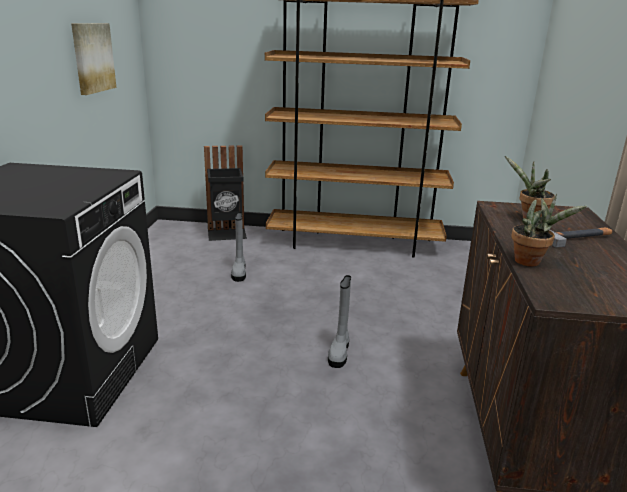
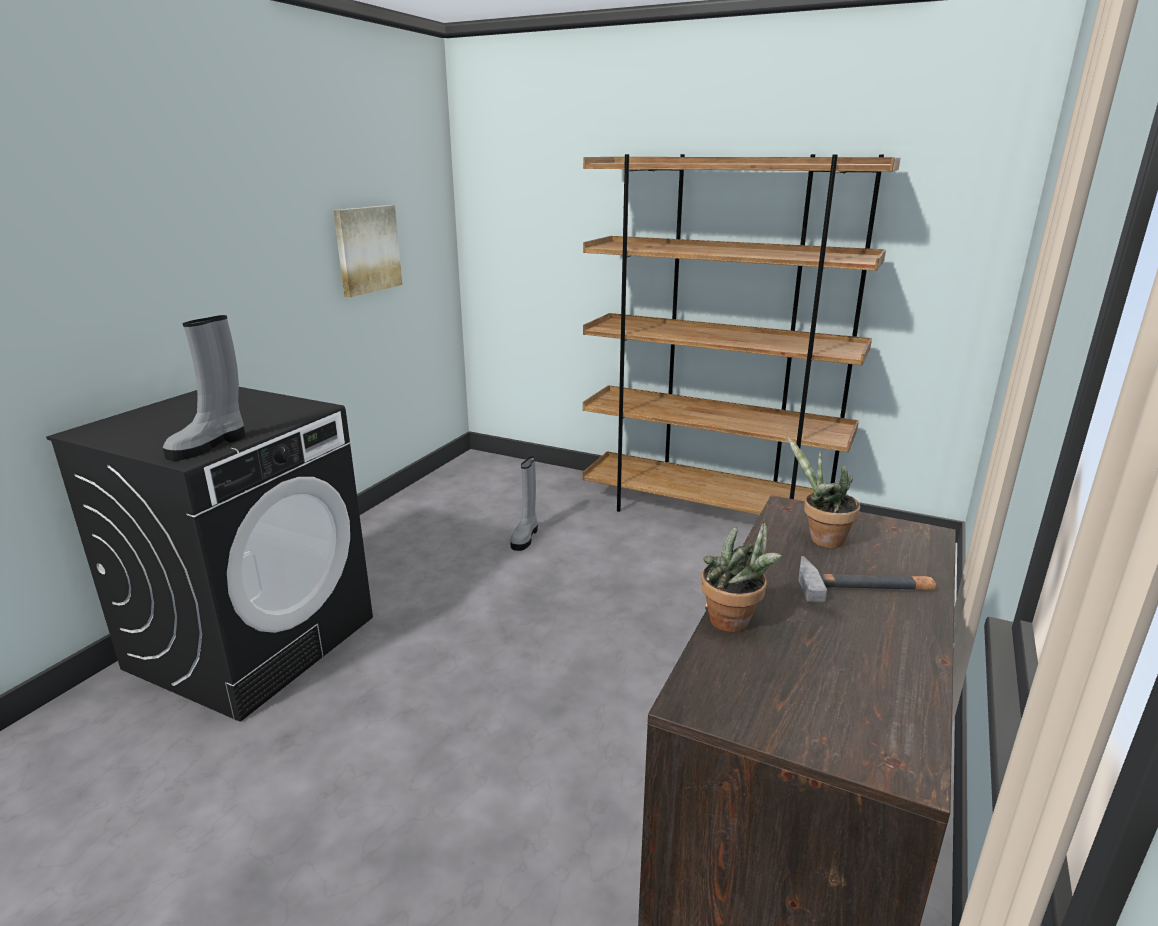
camera: 20 degrees right, 0 degrees up
(227, 234) = (542, 479): black trash can -> none
(339, 352) = (587, 680): grey boot -> grey boot (210, 445)

